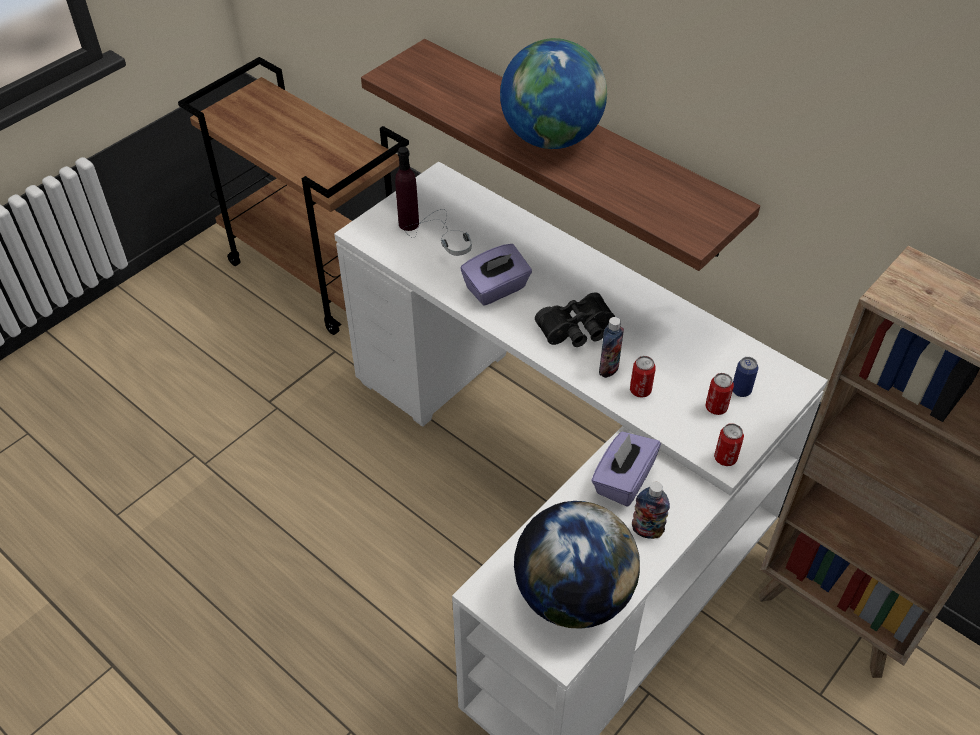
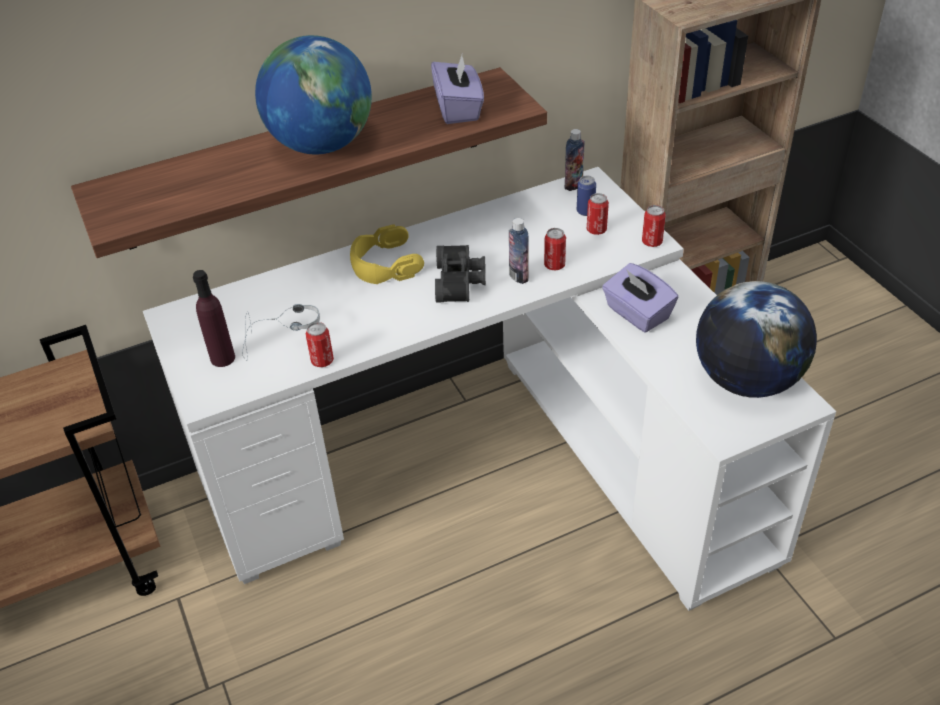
camera: 65 degrees left, 5 degrees down
(433, 279) = (322, 361): none -> can
(496, 289) = (369, 319): purple tissue box -> purple tissue box (458, 109)
(571, 274) = (385, 264): none -> yellow headphones
(647, 530) = (696, 316): bottle -> bottle (573, 185)

